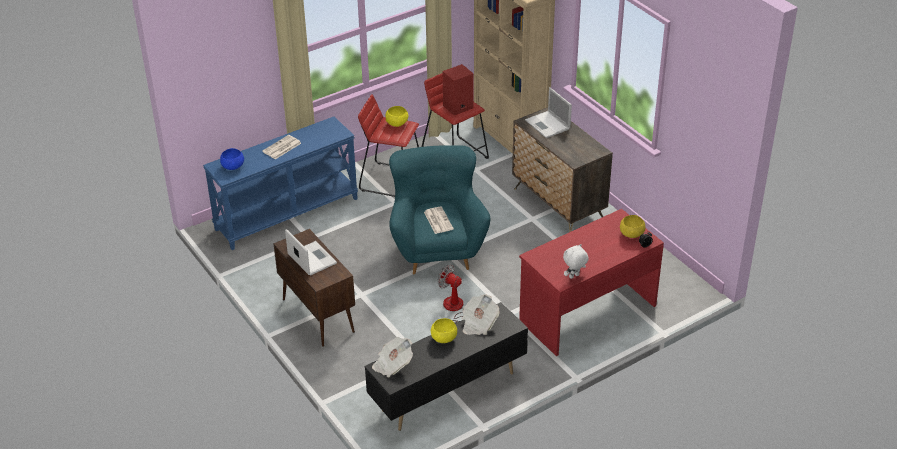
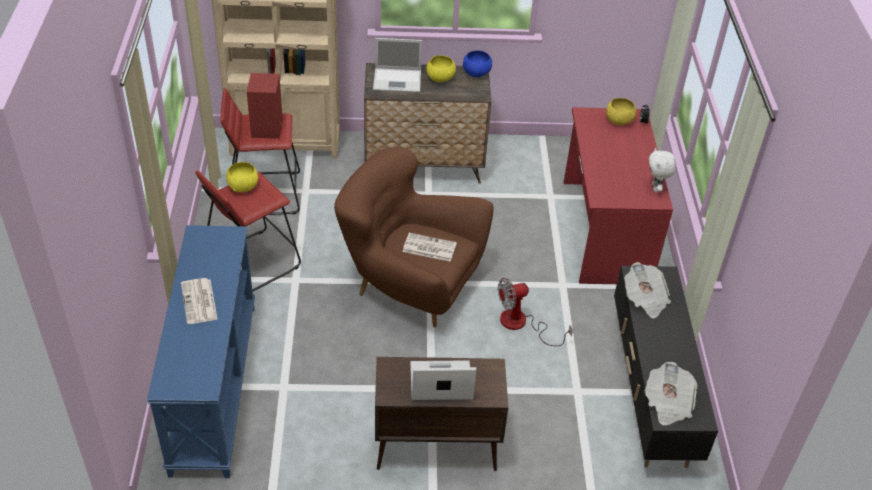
camera: 60 degrees left, 5 degrees up
(233, 167) = (188, 369): blue bowl -> blue bowl (477, 73)
(437, 249) = (410, 287): turquoise armchair -> brown armchair
(444, 339) = (652, 339): yellow bowl -> yellow bowl (440, 78)

